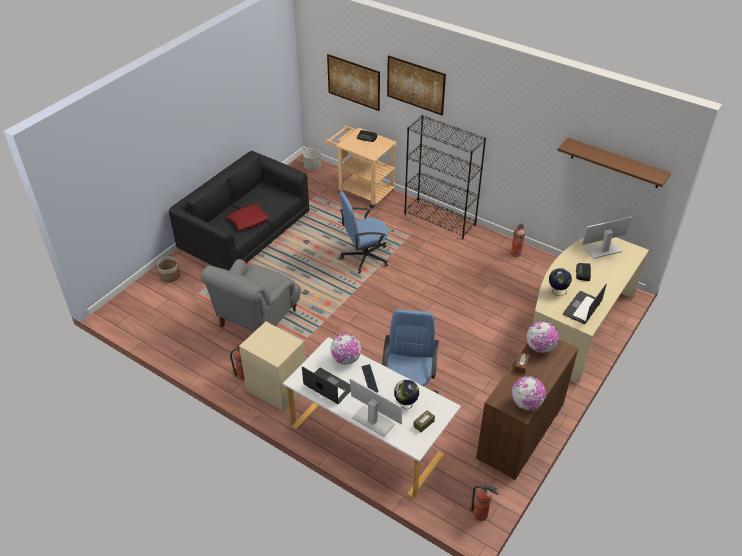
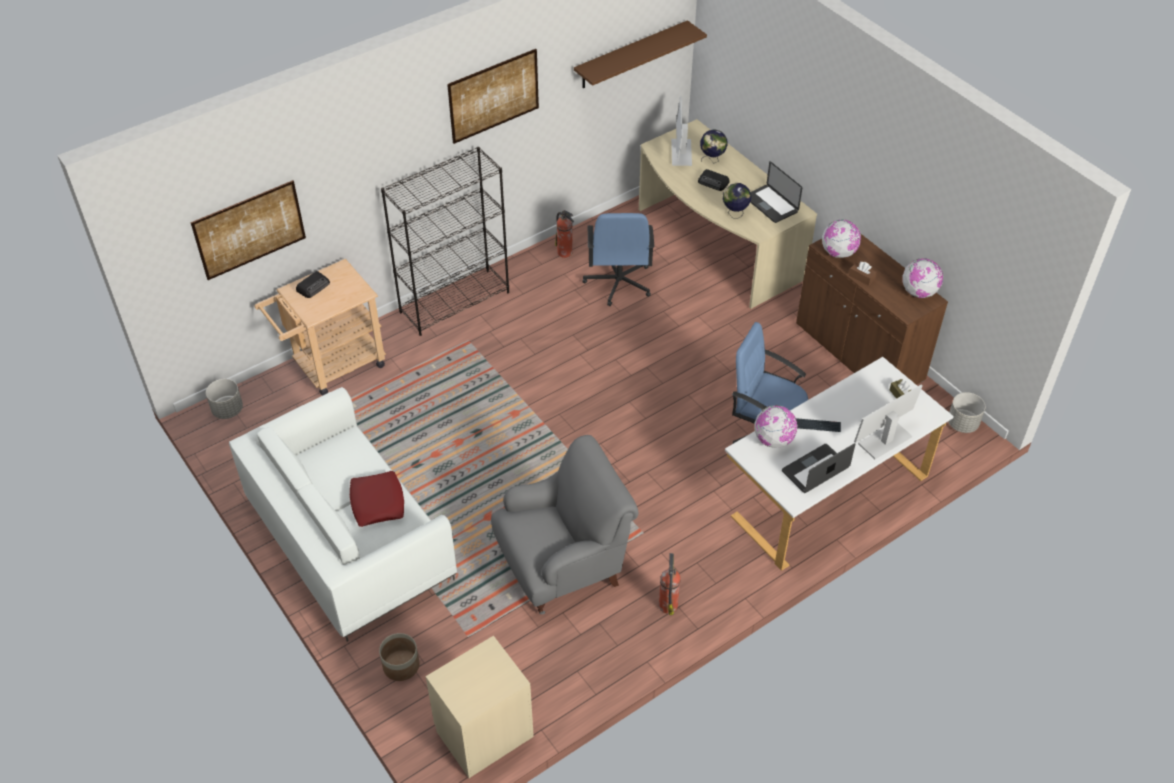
camera: 70 degrees left, 5 degrees up
(245, 233) = (348, 538): black sofa -> white sofa
(257, 320) = (563, 565): grey armchair -> grey armchair turned 75 degrees counterclockwise
(277, 387) = (706, 570): beige nightstand -> beige nightstand (483, 732)
(364, 257) = (488, 405): blue office chair -> blue office chair (618, 283)
(406, 404) = (867, 403): globe -> globe (712, 160)
(415, 85) = (356, 156): picture -> picture (494, 96)
(481, 514) = (962, 424): fire extinguisher -> grey planter

